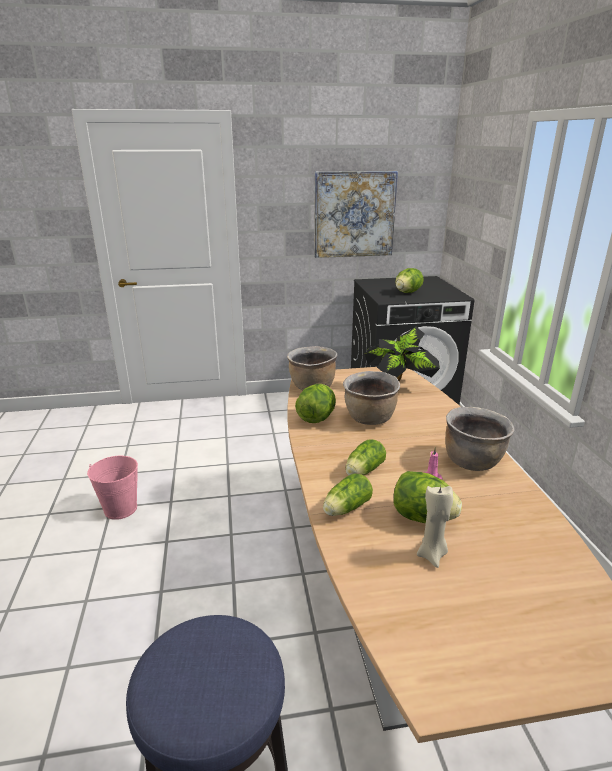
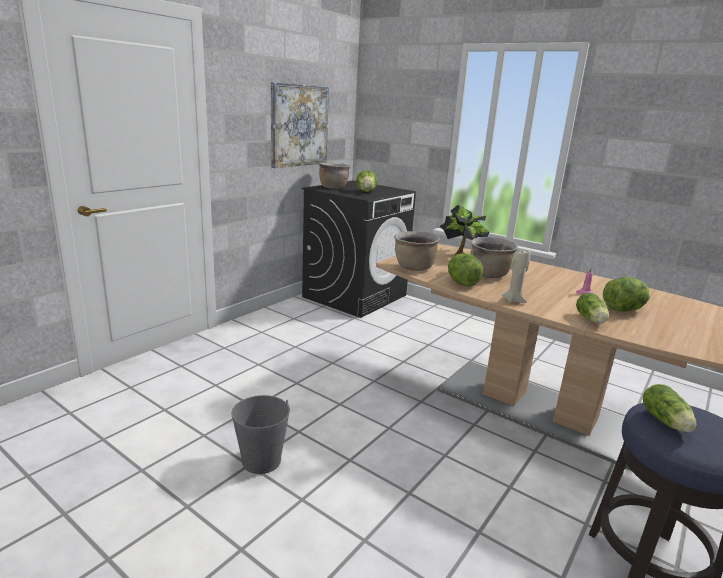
camera: 45 degrees left, 5 degrees down
(120, 508) = (261, 460): pink bucket -> grey bucket
(363, 471) = (553, 301): lettuce -> lettuce (666, 422)
(432, 555) = (662, 322): beige candle -> beige candle (513, 300)
(472, 461) = (579, 279): brown cooking pot -> brown cooking pot (333, 187)

